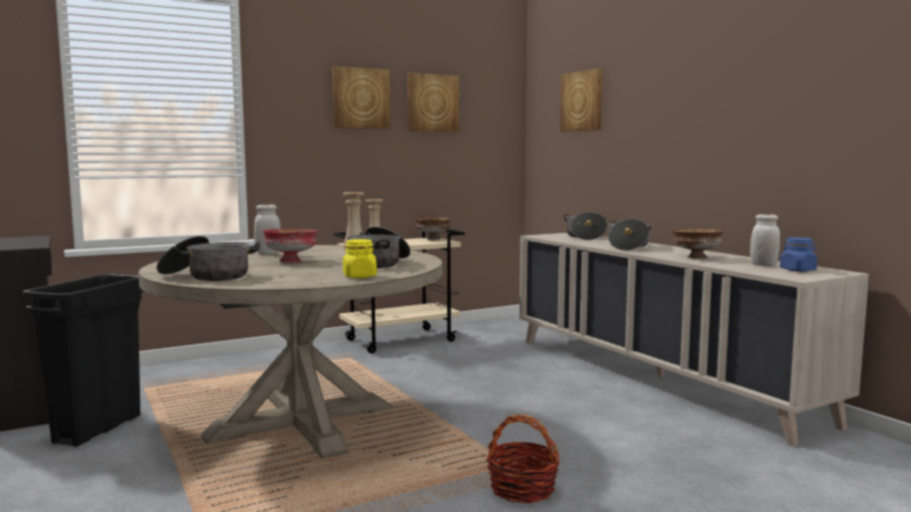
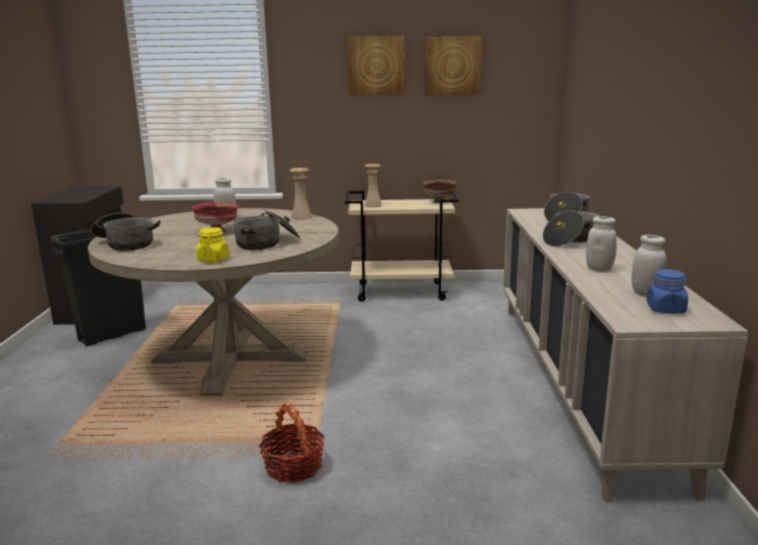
camera: 30 degrees right, 10 degrees up
(582, 101) = (595, 64): picture -> none
(696, 257) = (599, 269): brown bowl -> white jar

